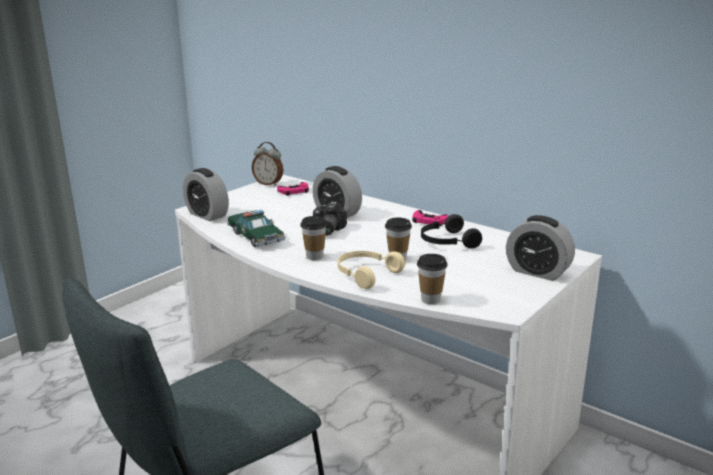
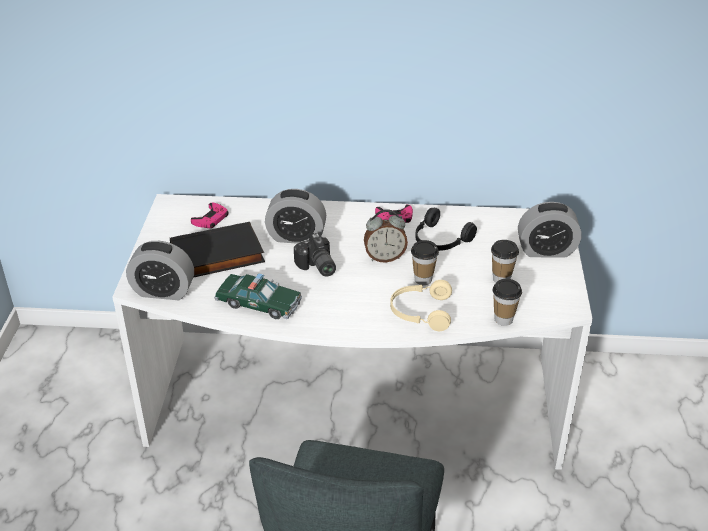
camera: 35 degrees left, 15 degrees up
(268, 208) = (217, 256): none -> black book
(269, 184) = (166, 216): alarm clock -> alarm clock (384, 257)
(314, 256) = (349, 308): cup -> cup (501, 279)

